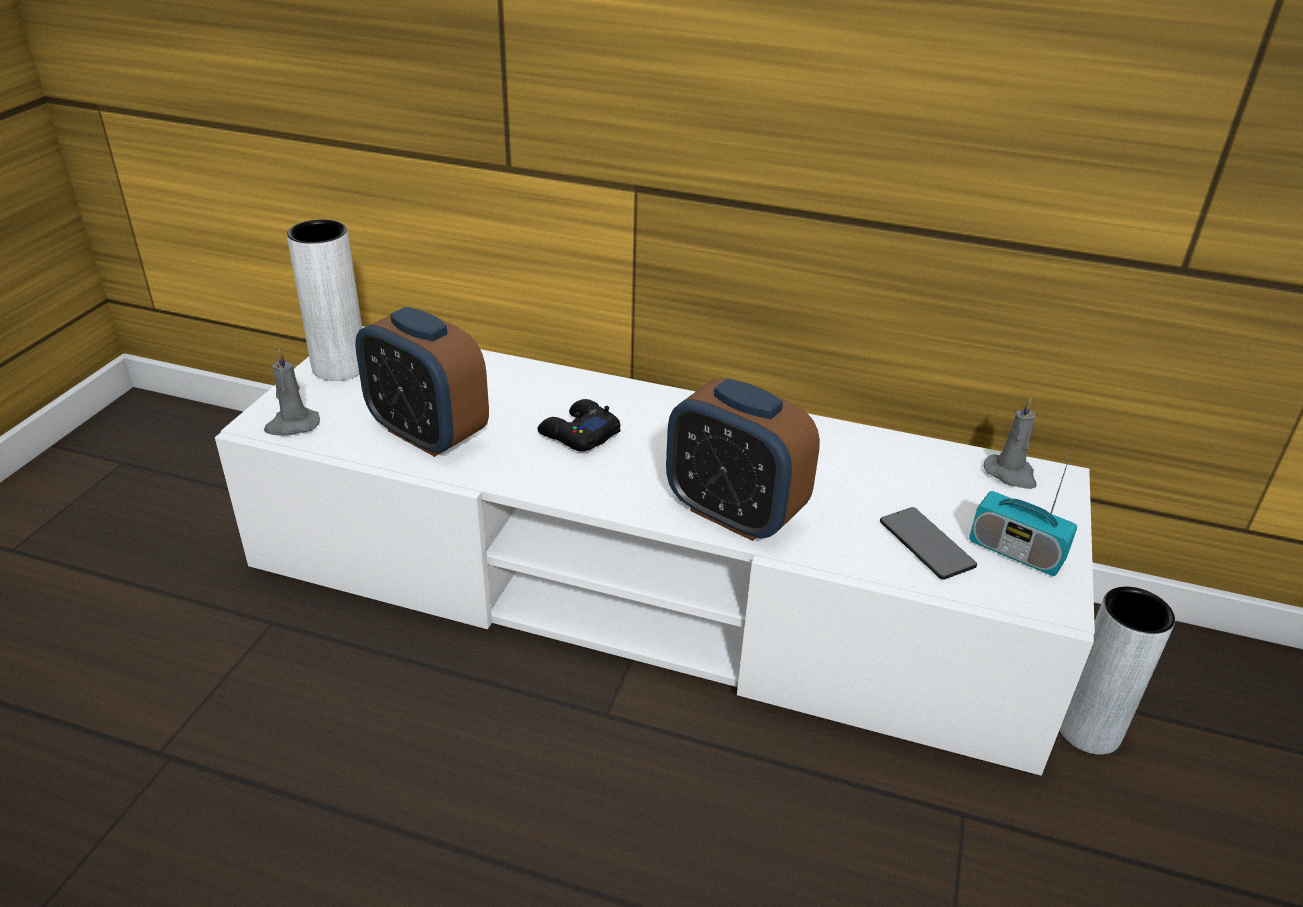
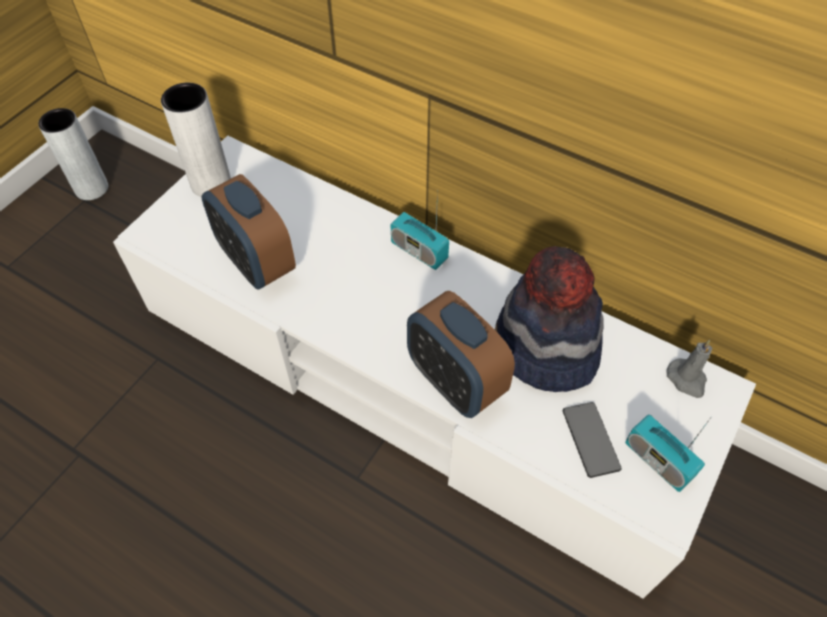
camera: 15 degrees right, 20 degrees up
(292, 425) = (166, 239): grey candle -> none
(578, 434) = (364, 280): black game controller -> none
(637, 400) = (419, 251): none -> radio
(831, 469) = (544, 349): none -> hat
(1088, 730) = (697, 564): grey vase -> grey vase (91, 188)

